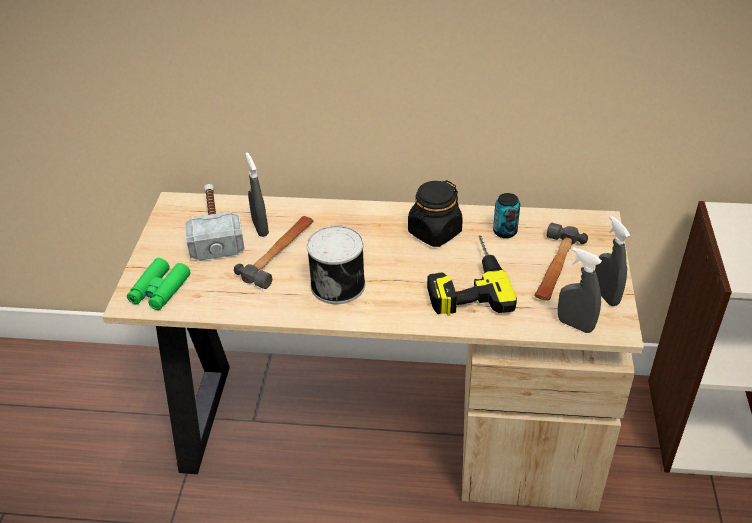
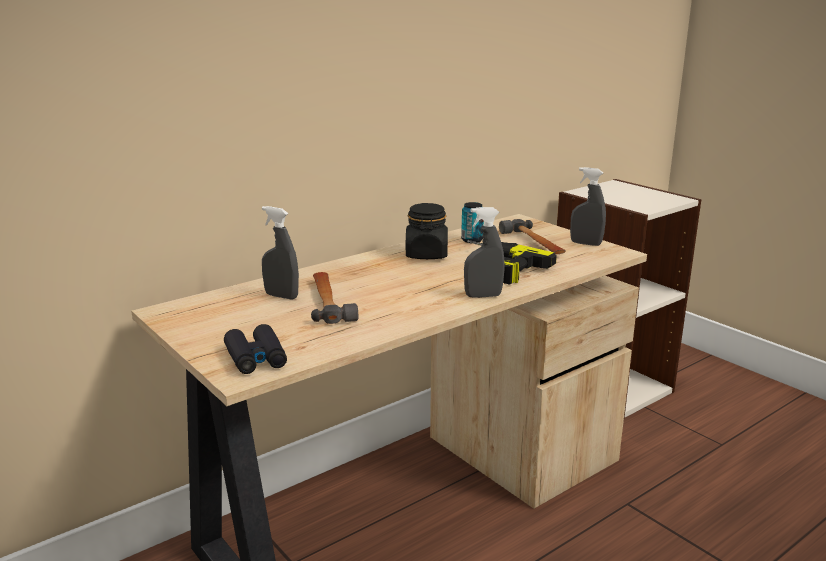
camera: 45 degrees left, 20 degrees down
(160, 290) = (256, 358): green binoculars -> black binoculars
(214, 228) = (237, 310): hammer -> none
(339, 284) = (410, 298): can -> none
(575, 325) = (596, 259): grey spray bottle -> grey spray bottle (483, 296)

